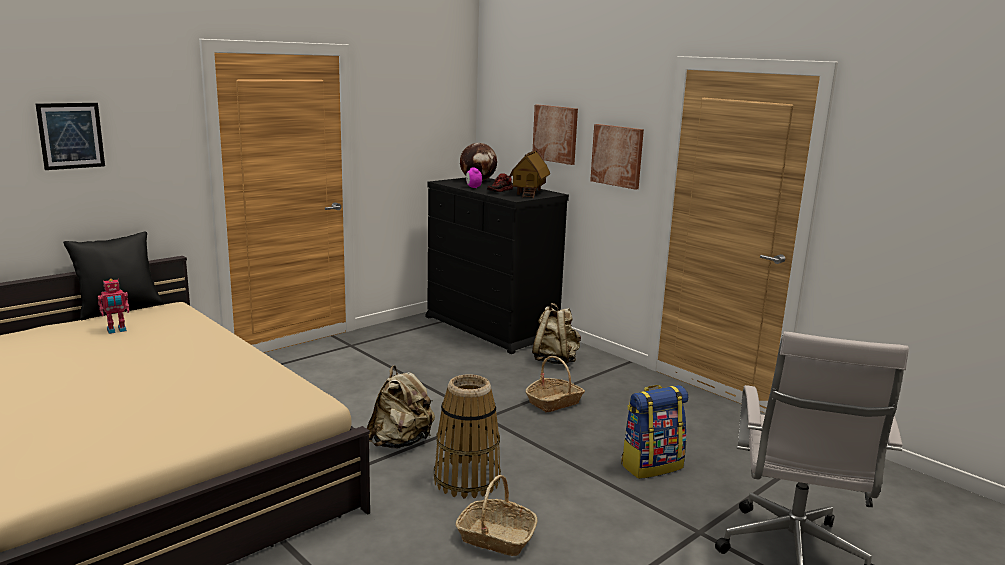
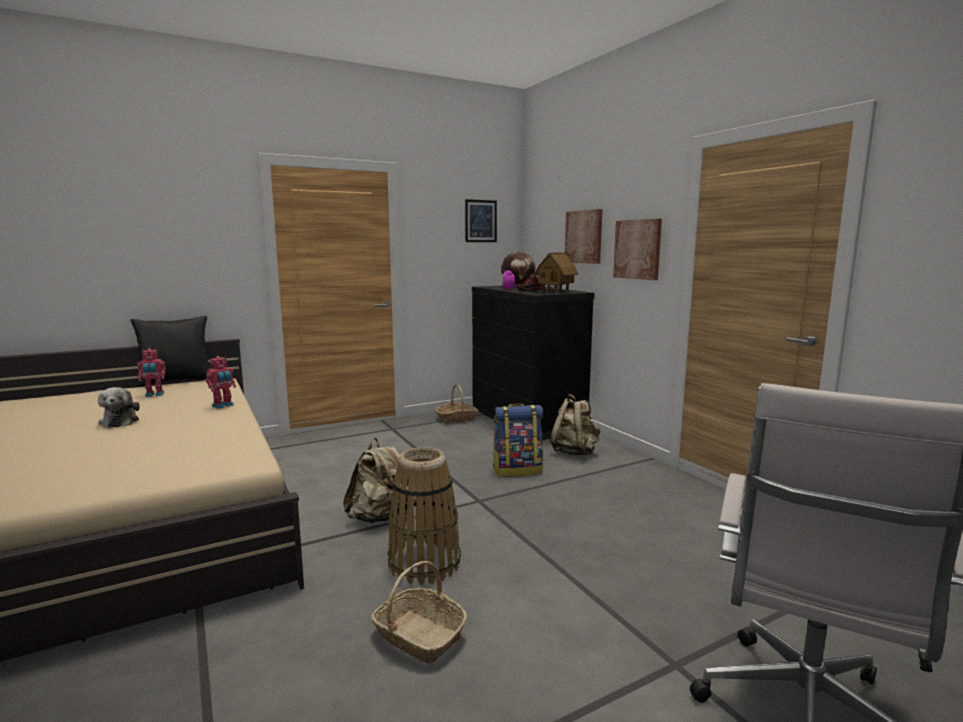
camera: 15 degrees right, 5 degrees down
(71, 135) = (140, 230): picture -> picture (480, 221)
(120, 366) = (120, 421): none -> plush toy
(216, 340) = (223, 406): none -> toy robot
(554, 402) = (556, 491): basket -> basket (457, 418)
(651, 465) = (639, 569): backpack -> backpack (517, 470)

